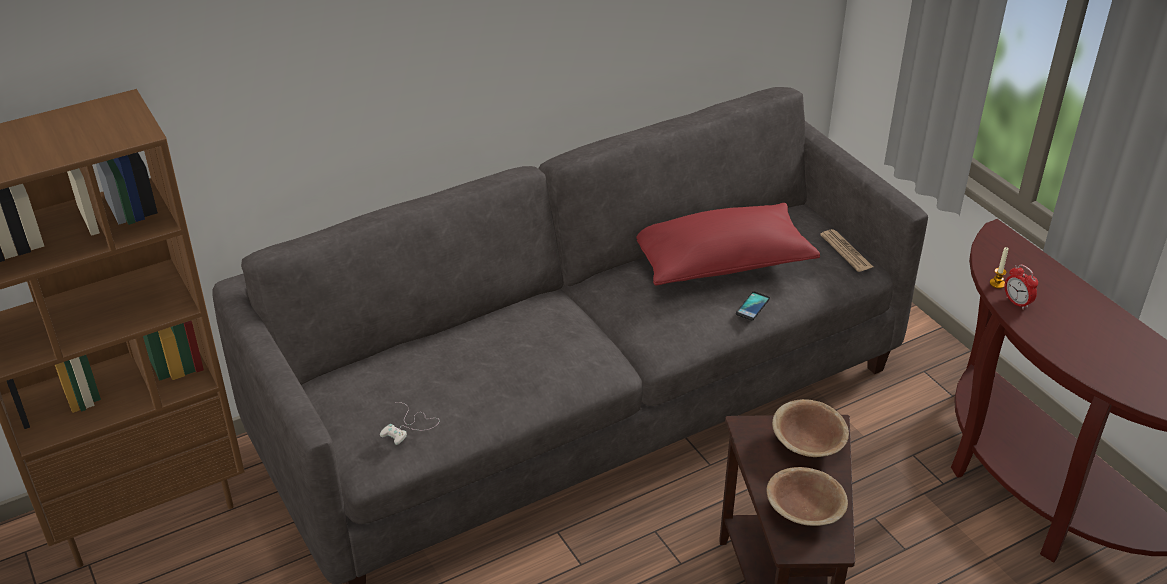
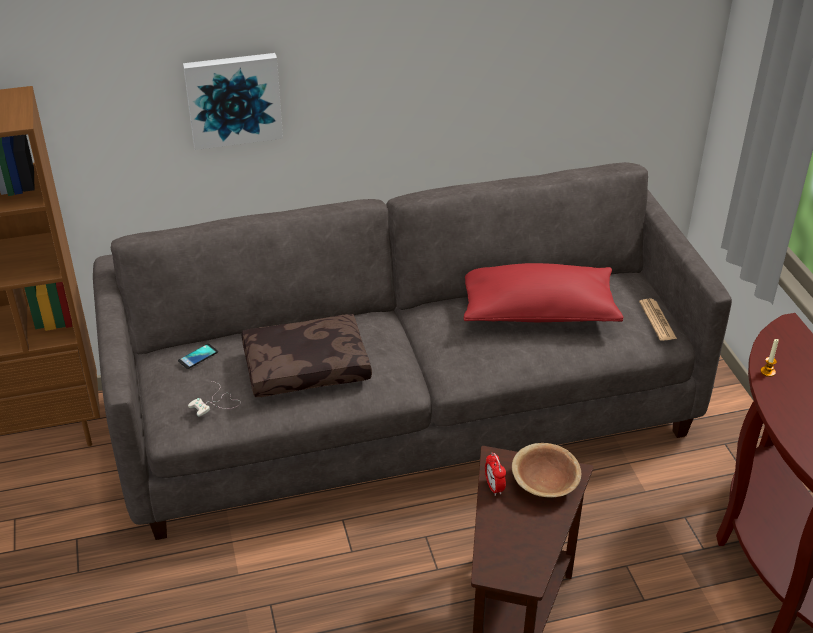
camera: 15 degrees right, 0 degrees up
(360, 74) = (233, 99): none -> picture
(496, 365) = (307, 365): none -> brown pillow
(752, 306) = (550, 354): phone -> phone (198, 356)
(804, 511) = (515, 542): brown bowl -> none
(1017, 302) = (779, 392): alarm clock -> alarm clock (494, 487)

